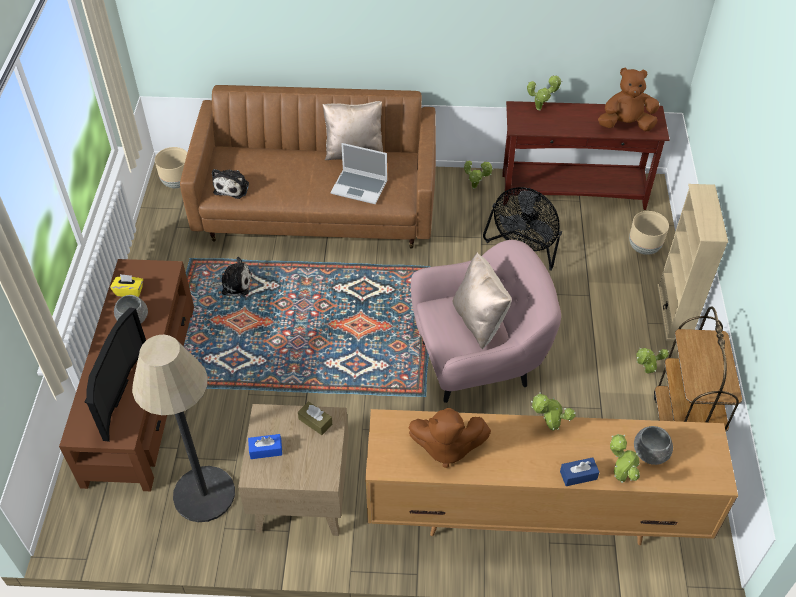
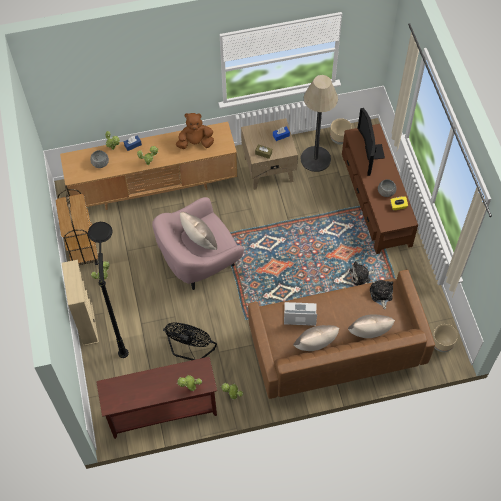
camera: 165 degrees right, 10 degrees up
(276, 149) = (369, 334): none -> beige pillow
(618, 302) = (122, 323): none -> black floor lamp
(625, 124) = (128, 387): brown plush toy -> none
(643, 248) = (109, 371): beige planter -> beige planter (339, 139)

